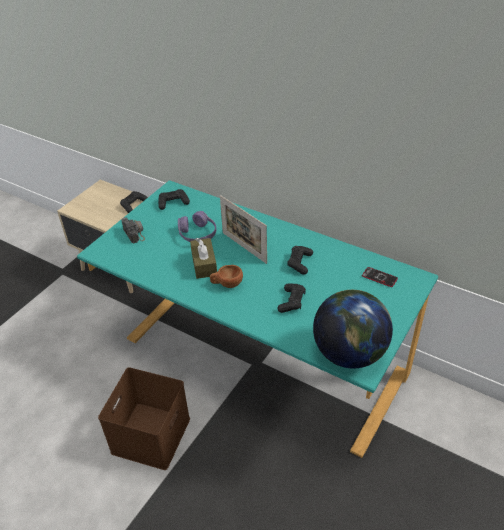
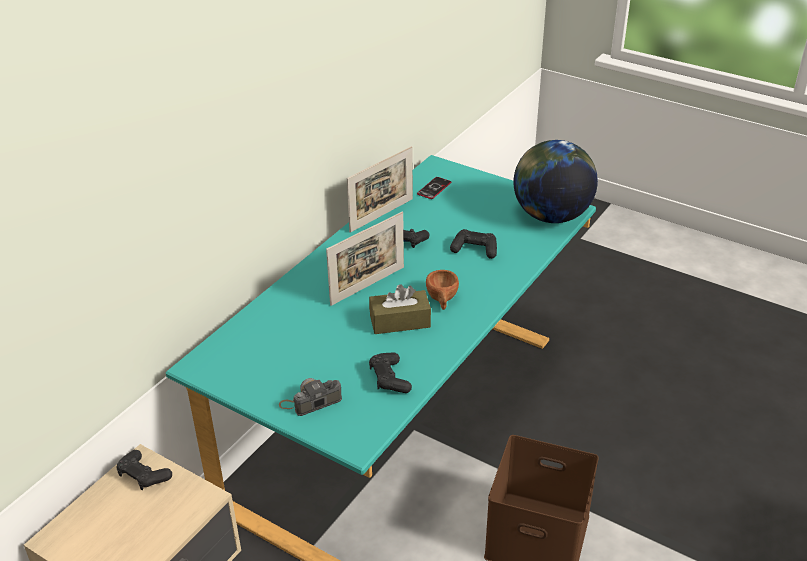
camera: 90 degrees left, 5 degrees down
(173, 203) = (240, 361): black game controller -> black game controller (389, 379)
(197, 234) = (330, 330): purple headphones -> none
(334, 250) = (381, 215): none -> picture frame

